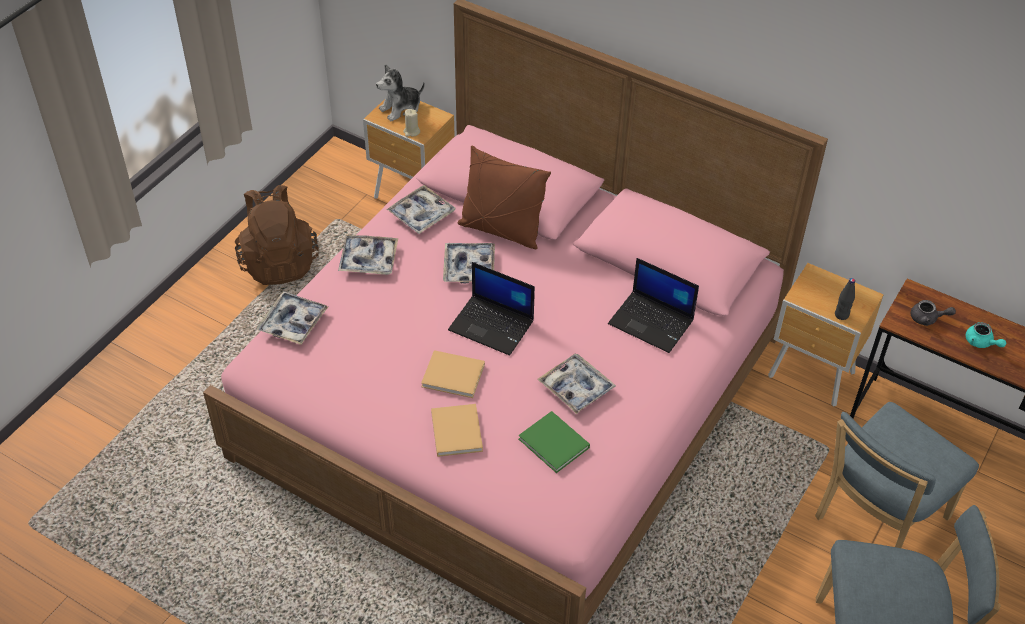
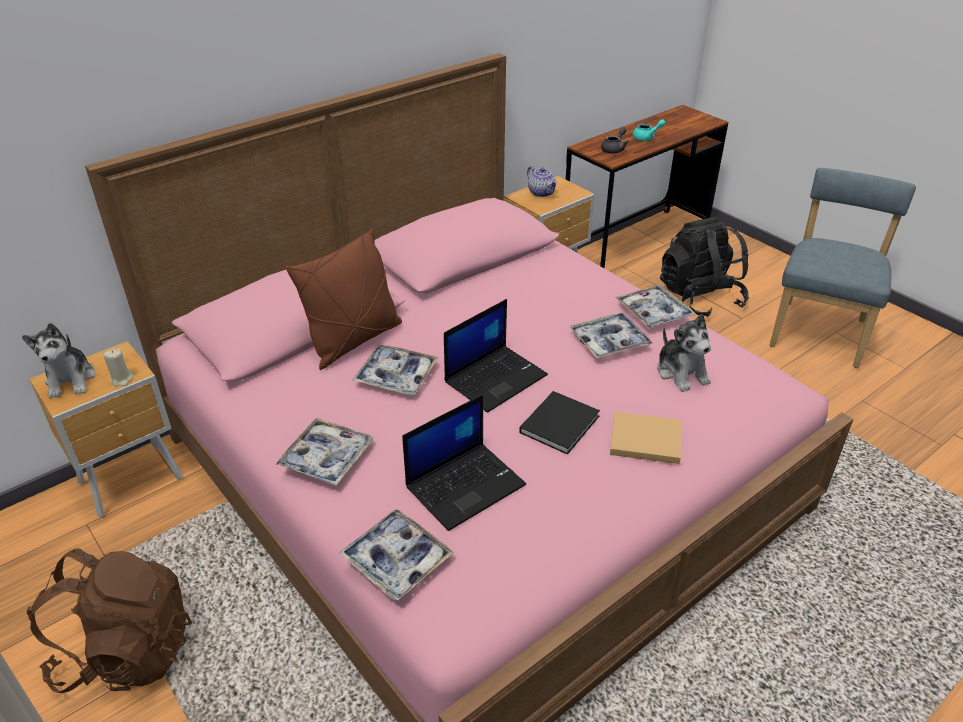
camera: 70 degrees left, 10 degrees down
(421, 214) = (281, 396): tray -> tray (653, 313)
(455, 376) = (561, 423): beige book -> black book
(555, 444) = (681, 372): green book -> plush toy
(652, 322) = (541, 278): laptop -> laptop (465, 485)
(833, 290) = (542, 192): none -> teapot
(841, 315) = (571, 196): black bottle -> none
(876, 521) = (699, 298): blue chair -> black backpack

